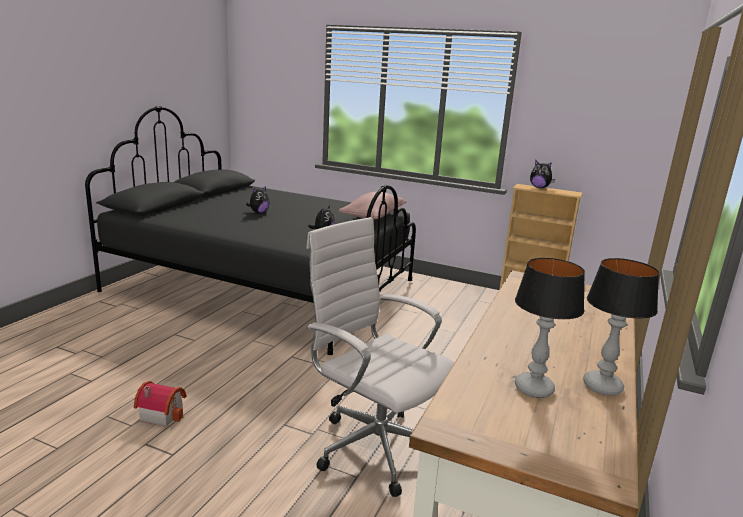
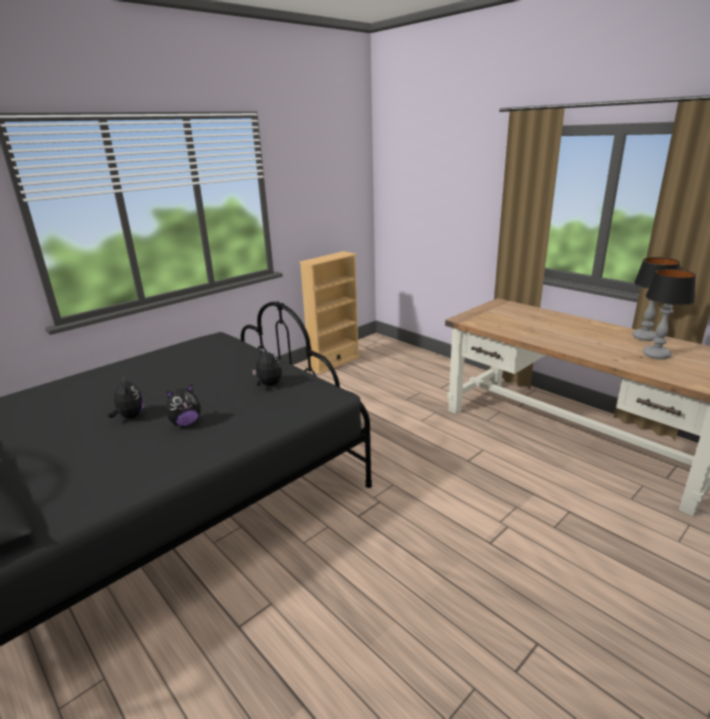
camera: 65 degrees left, 5 degrees up
(162, 413) = (452, 651): toy house -> none
(373, 217) = (226, 349): pink pillow -> none
(373, 445) = (527, 493): white office chair -> none
(539, 188) = (321, 258): plush toy -> plush toy (185, 423)

